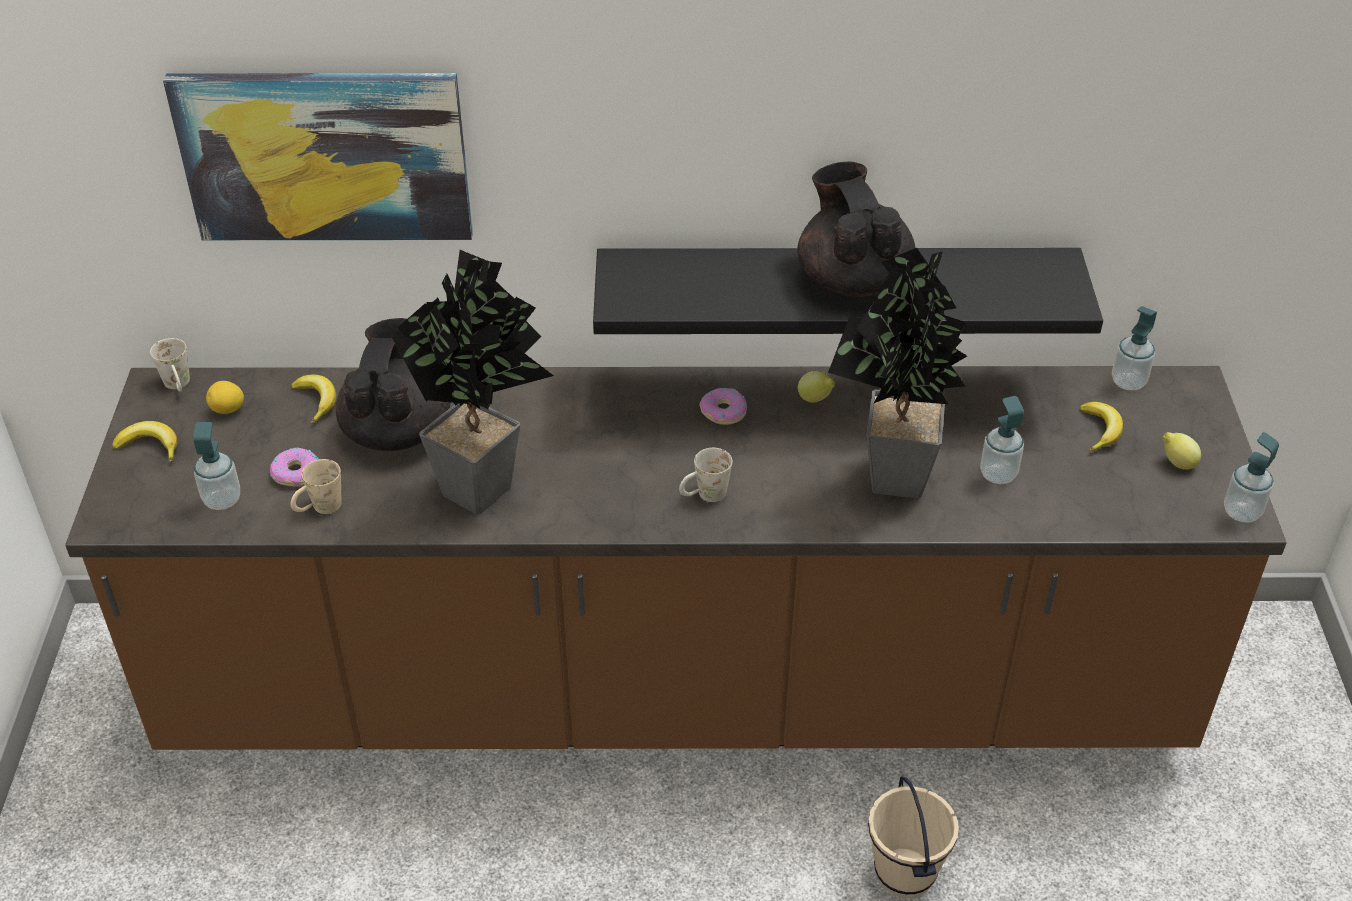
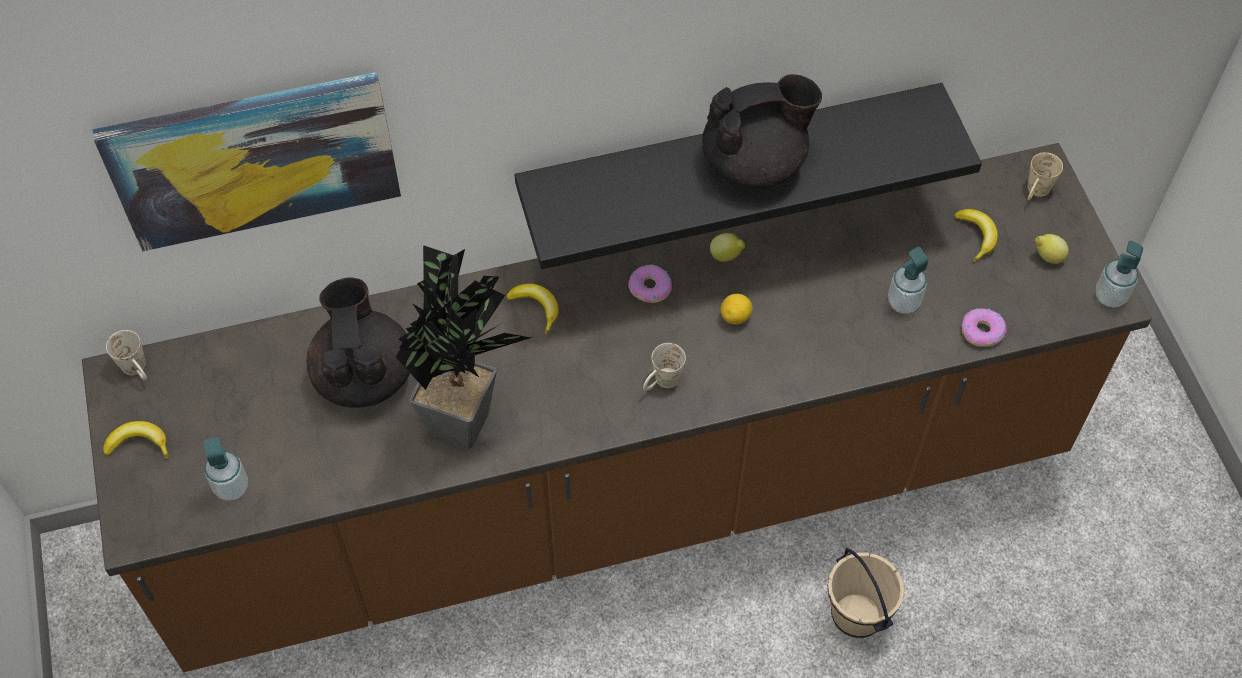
camera: 15 degrees left, 15 degrees up
(228, 410) = (196, 387): lemon -> lemon (735, 317)
(296, 473) = (288, 442): donut -> donut (982, 331)
(317, 401) = (276, 358): banana -> banana (536, 308)
(319, 509) = (325, 476): beige mug -> beige mug (1035, 193)
(852, 279) = (755, 163): black teapot -> black teapot turned 105 degrees clockwise
(891, 484) = (817, 334): potted plant -> none
(1128, 382) = (987, 177): soap dispenser -> none

